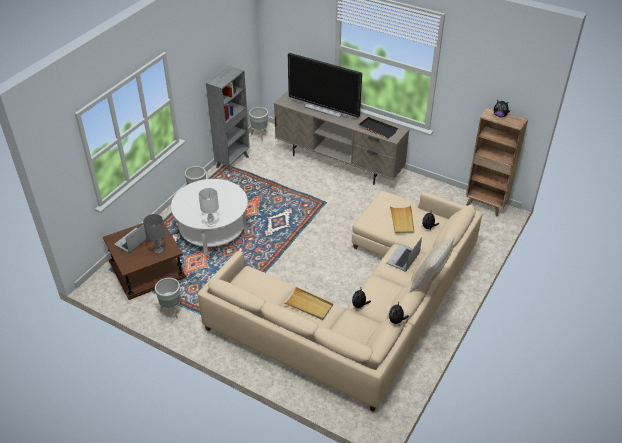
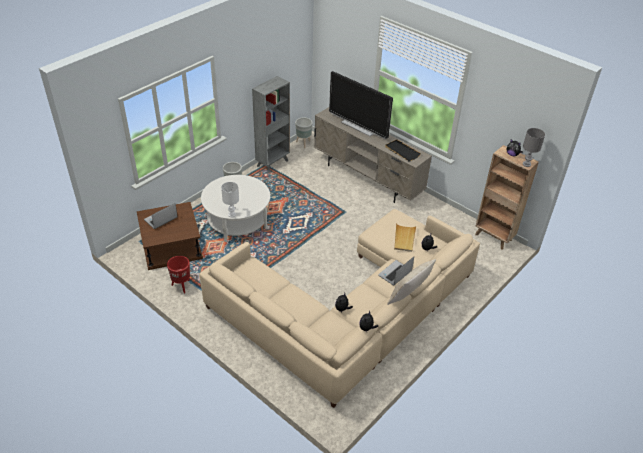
camera: 10 degrees right, 0 degrees up
(159, 250) = (180, 230): grey table lamp -> grey table lamp (527, 164)
(172, 311) = (182, 286): grey planter -> red planter
(309, 305) = (296, 301): beige tray -> none

